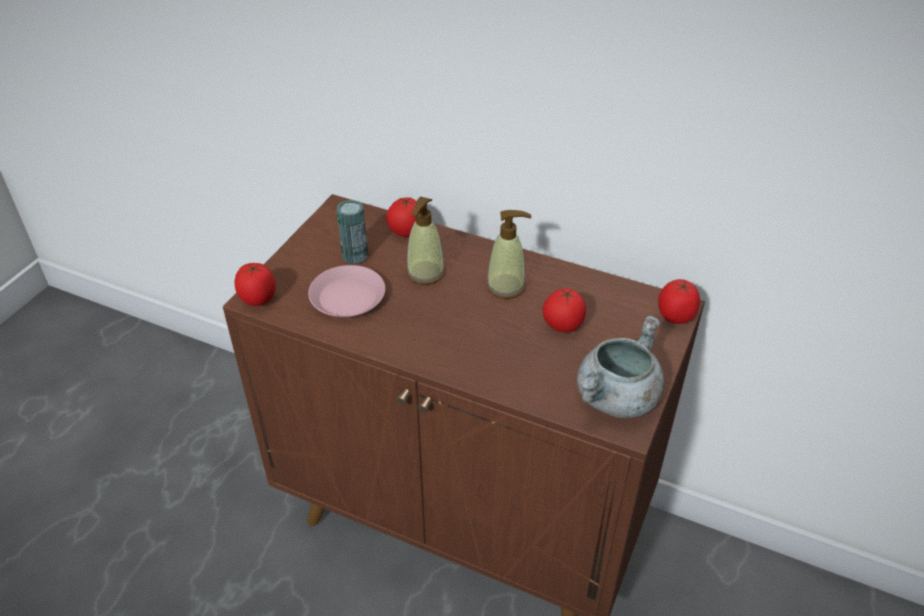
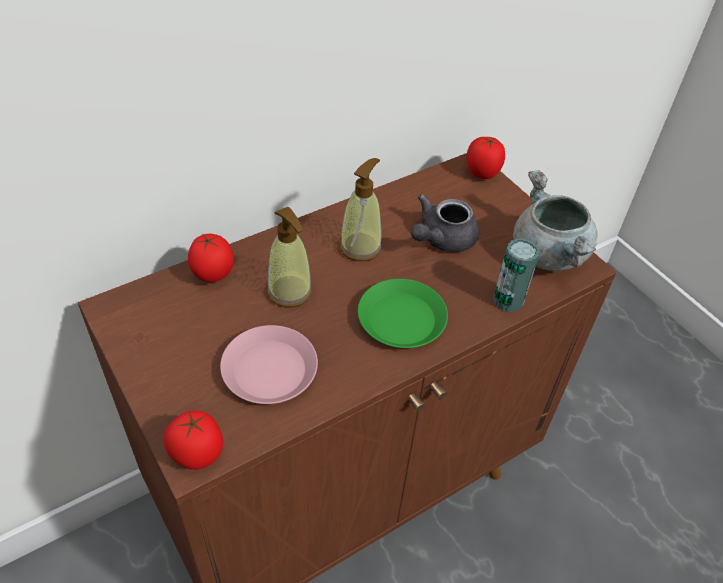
camera: 60 degrees left, 5 degrees up
(355, 256) = (208, 332): can -> can (508, 300)
(453, 339) = (401, 319): none -> green plate
(562, 326) = (441, 239): tomato -> grey teapot

